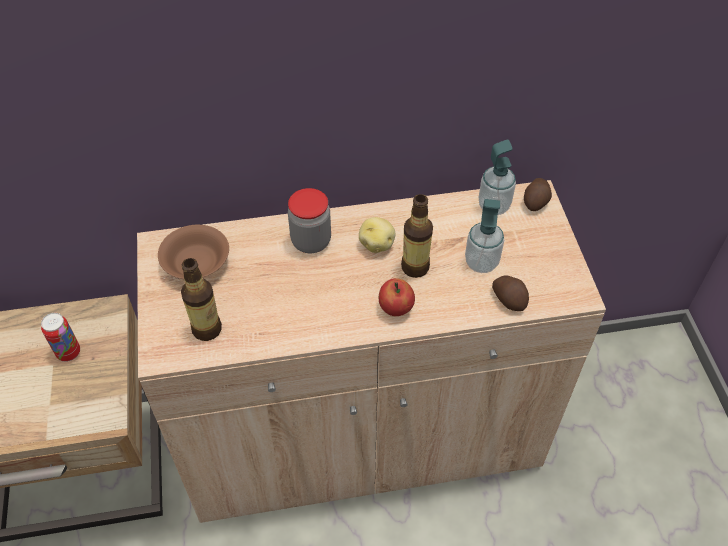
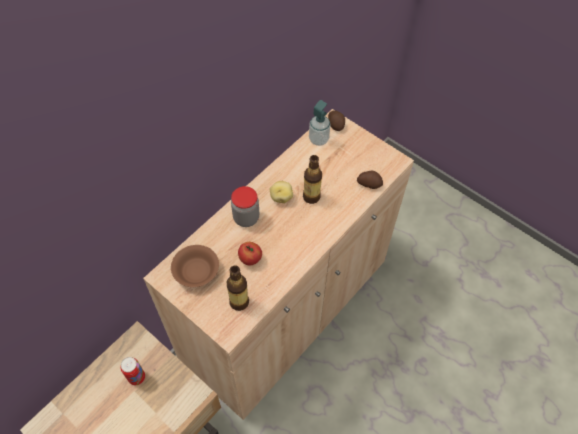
camera: 40 degrees left, 5 degrees up
(396, 308) = (322, 224): apple -> apple (250, 259)
(481, 262) = (340, 173): soap dispenser -> none

